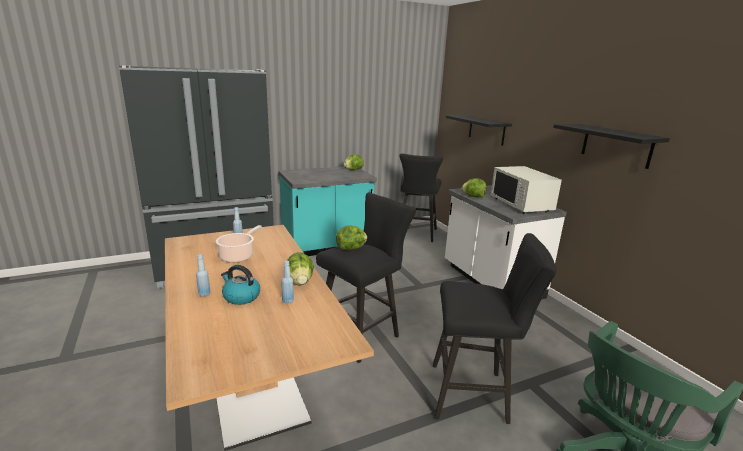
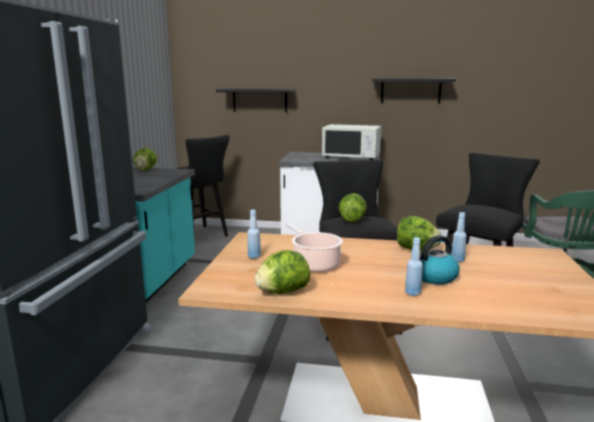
camera: 55 degrees left, 5 degrees down
(473, 196) = (312, 160): lettuce -> lettuce (282, 292)

